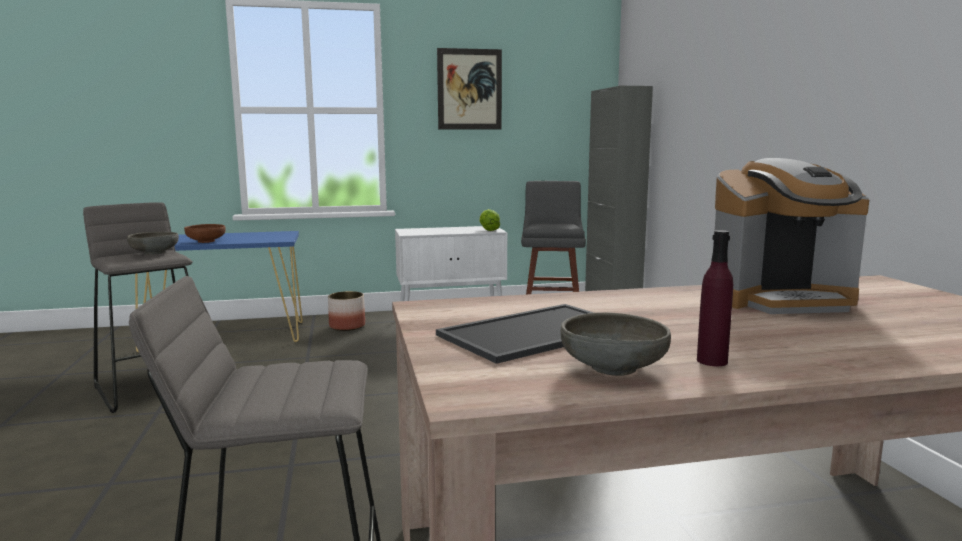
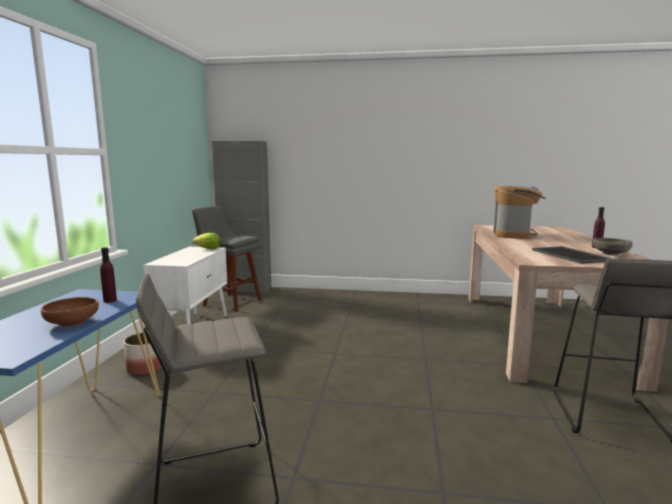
camera: 70 degrees left, 0 degrees up
(154, 253) = (204, 328): grey bowl -> none
(264, 238) = (110, 300): none -> purple bottle
(469, 89) = (152, 135): picture -> none

